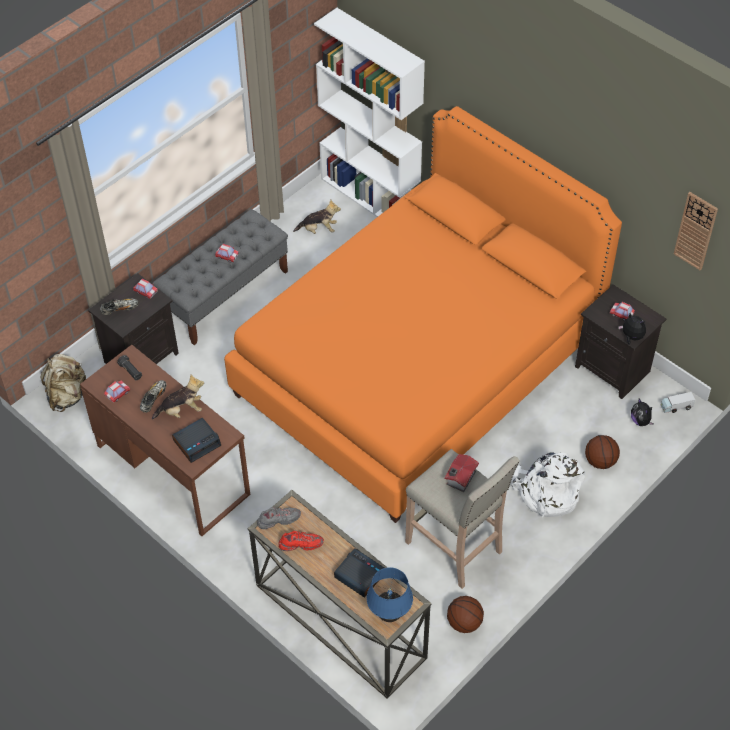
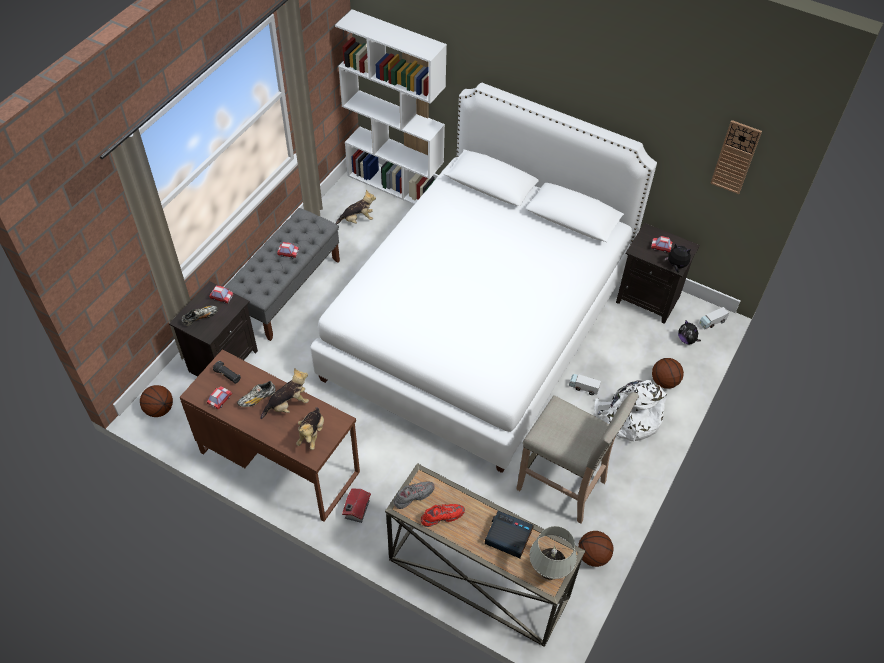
camera: 15 degrees left, 0 degrees up
(67, 395) = (159, 409): beige backpack -> basketball
(153, 399) = (257, 398): shoe -> shoe turned 135 degrees counterclockwise
(197, 442) = (312, 434): alarm clock -> plush toy
(389, 615) = (548, 571): blue table lamp -> white table lamp
(417, 365) = (479, 324): orange bed -> white bed
(460, 478) = (572, 422): toy house -> toy house (356, 510)
(509, 451) = (583, 387): none -> toy truck

